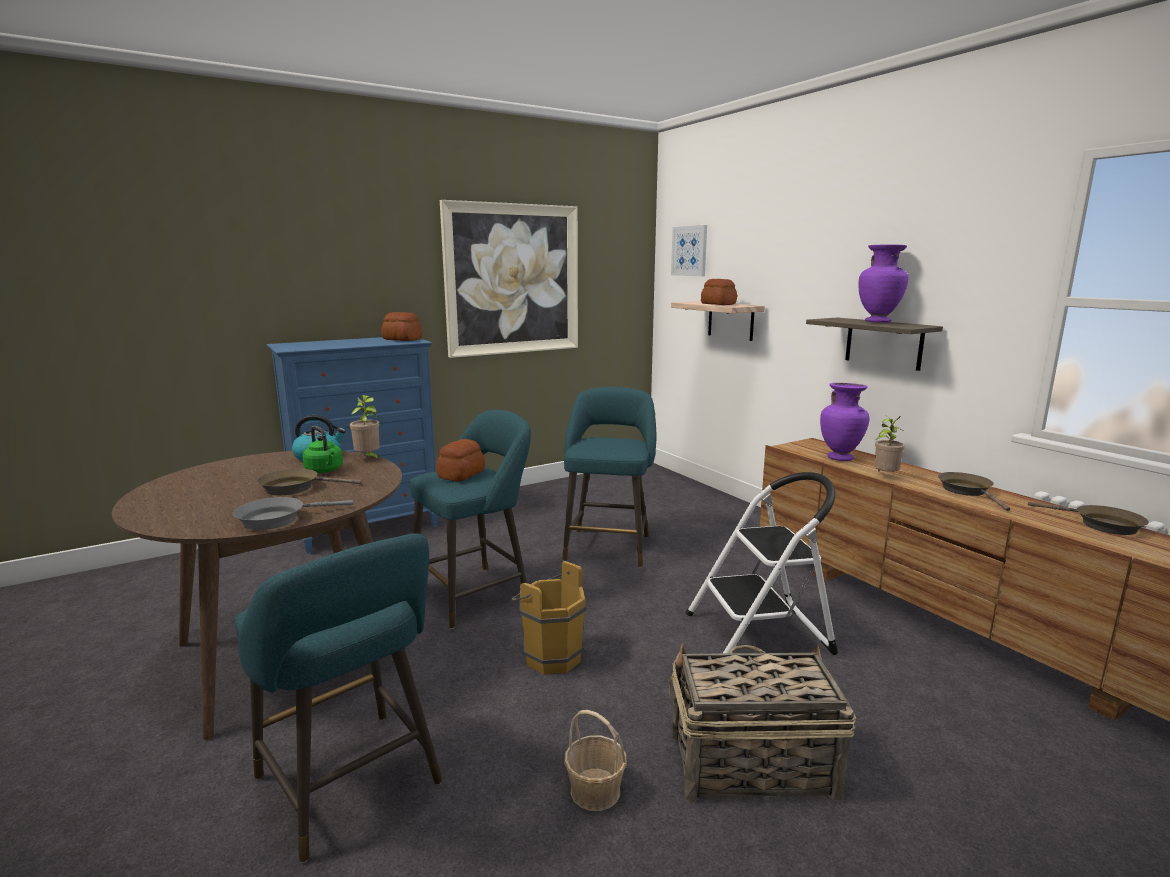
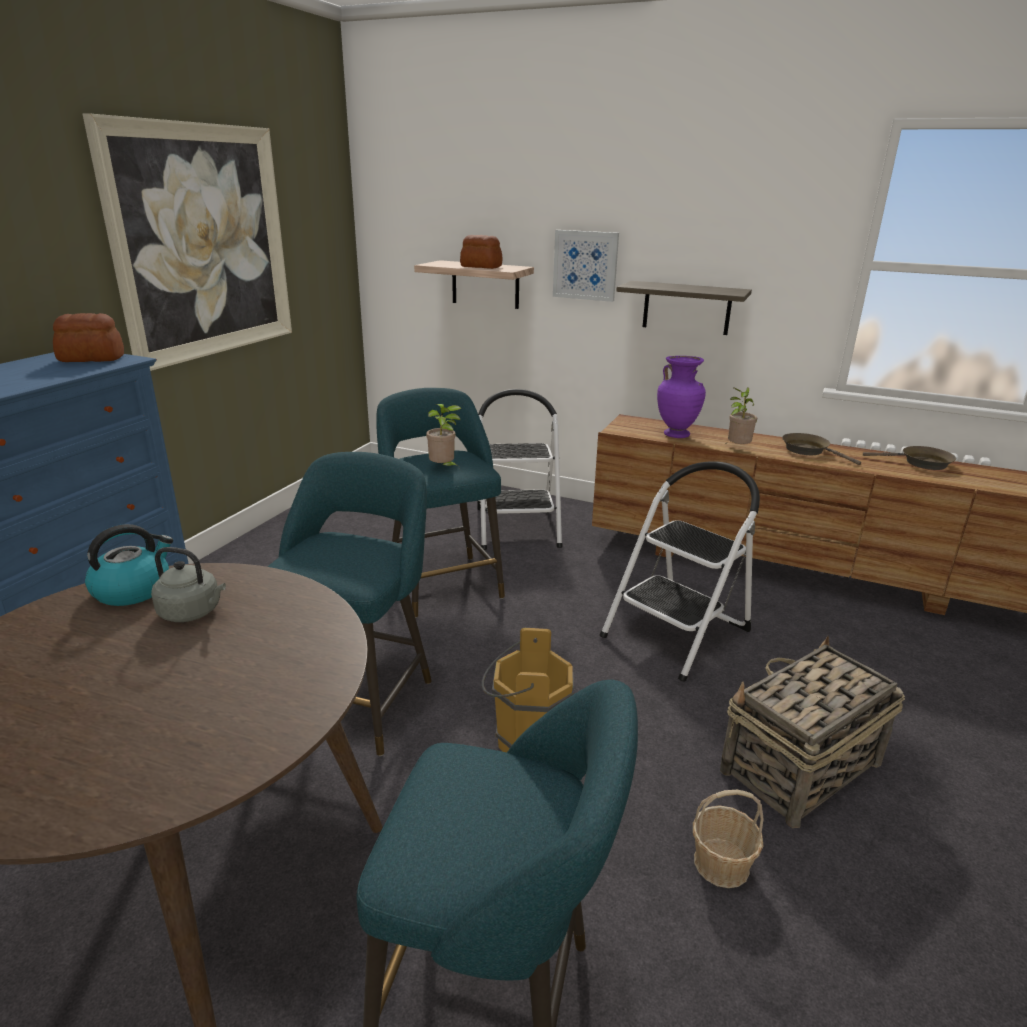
camera: 35 degrees left, 10 degrees up
(277, 519) = (276, 725): grey frying pan -> none
(295, 488) = (200, 659): brown frying pan -> none
(325, 470) = (193, 612): green kettle -> grey kettle
(368, 459) = (227, 572): potted plant -> potted plant (443, 468)
(462, 474) = (337, 554): bread -> none
(689, 251) = (413, 194): picture -> picture (585, 265)
(711, 525) = (517, 526): none -> step ladder
(878, 322) = (690, 287): purple vase -> none

